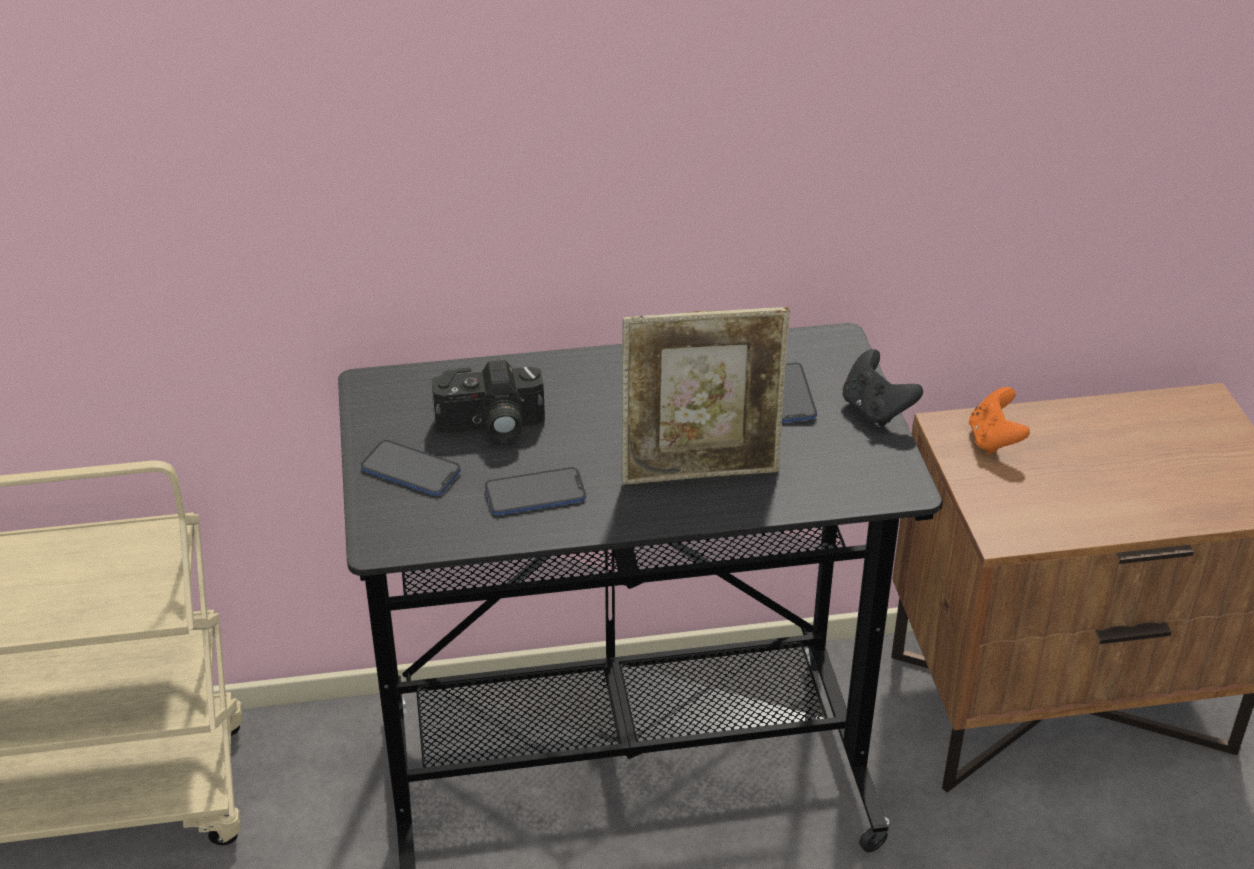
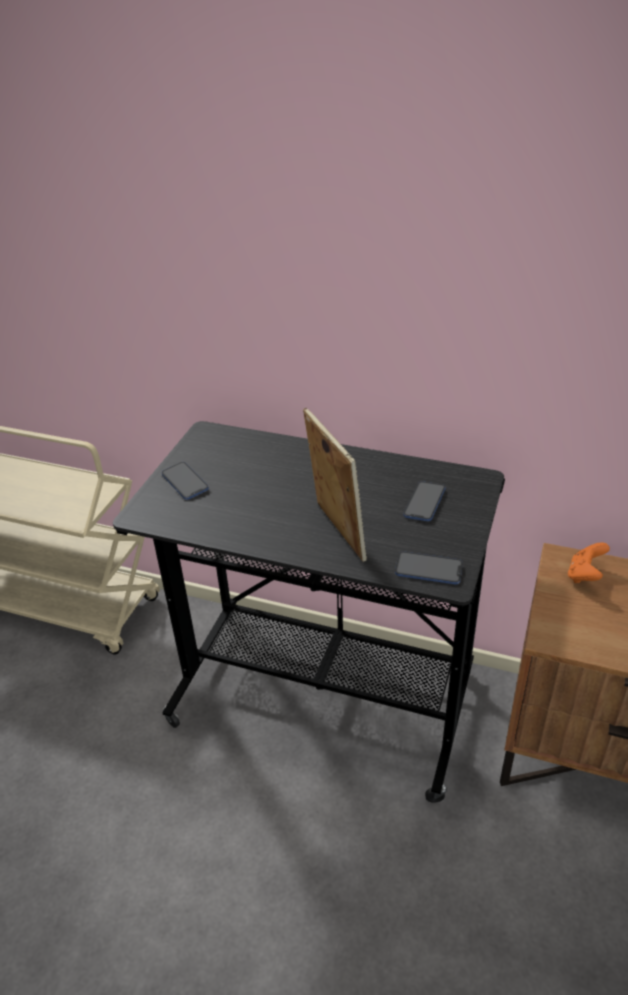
camera: 30 degrees right, 0 degrees up
(490, 426) = (244, 471): camera -> none
(535, 494) = (235, 515): phone -> phone (428, 569)
(701, 472) = (336, 532): picture frame -> picture frame turned 135 degrees counterclockwise
(875, 410) = (472, 528): black game controller -> none

